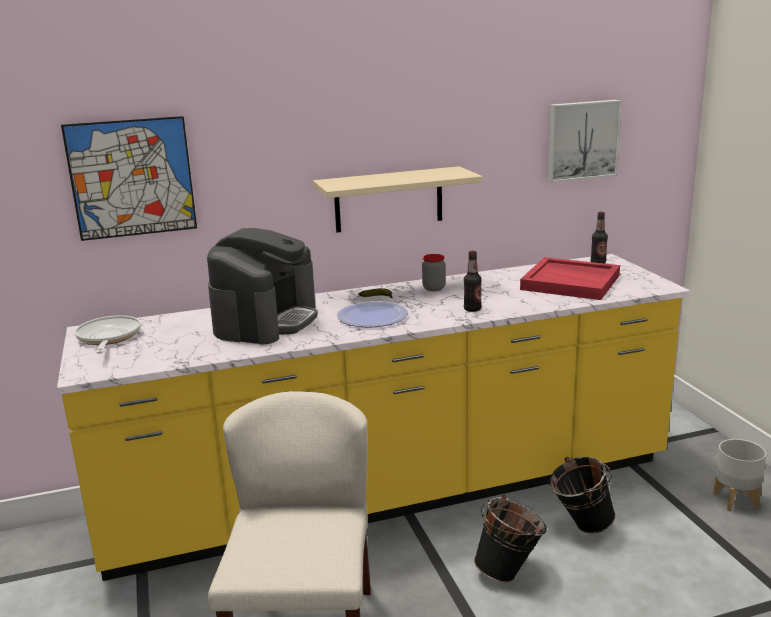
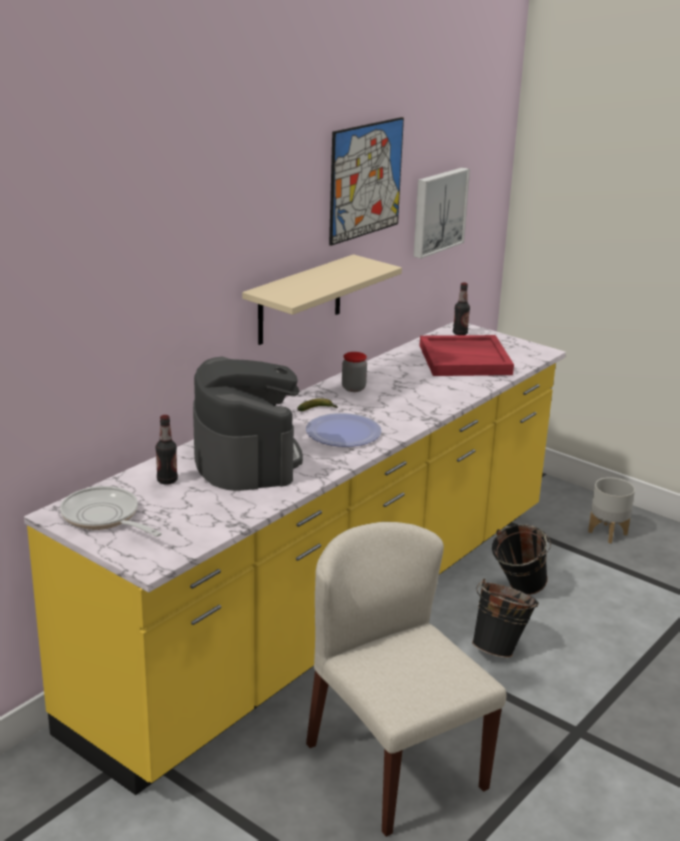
camera: 35 degrees left, 5 degrees up
(132, 178) = (87, 322): picture -> picture (365, 180)
(472, 309) = (421, 406): bottle -> bottle (167, 480)

